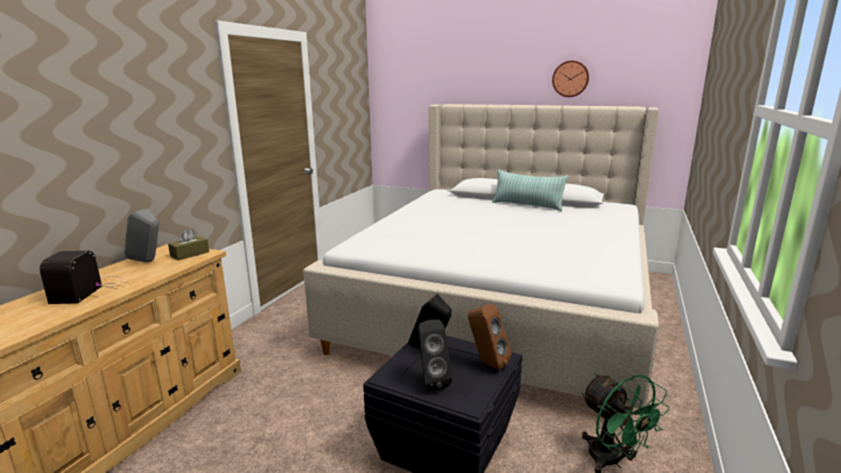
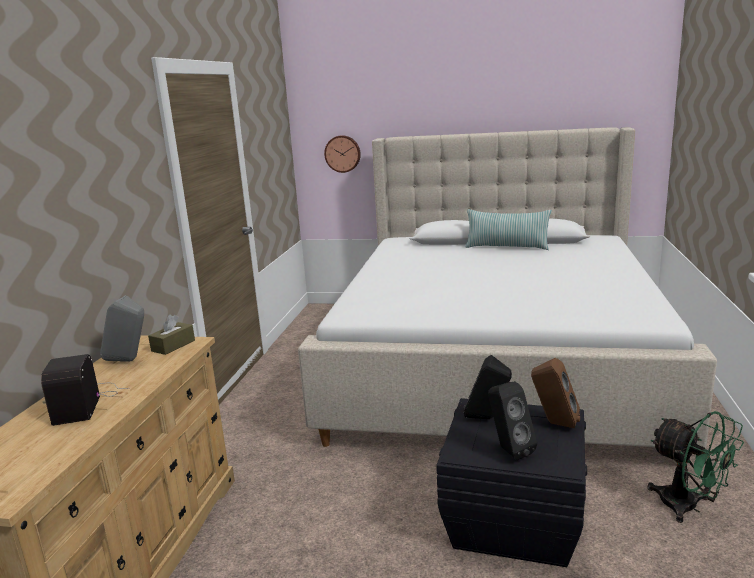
camera: 10 degrees left, 0 degrees up
(570, 79) = (532, 100): wall clock -> wall clock (342, 153)

